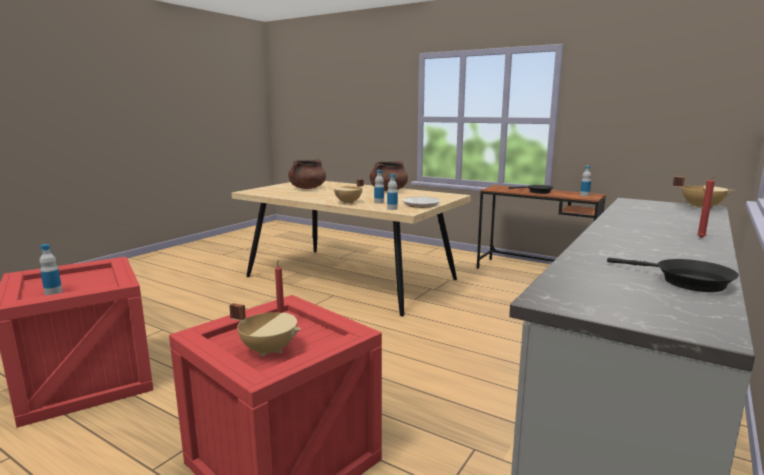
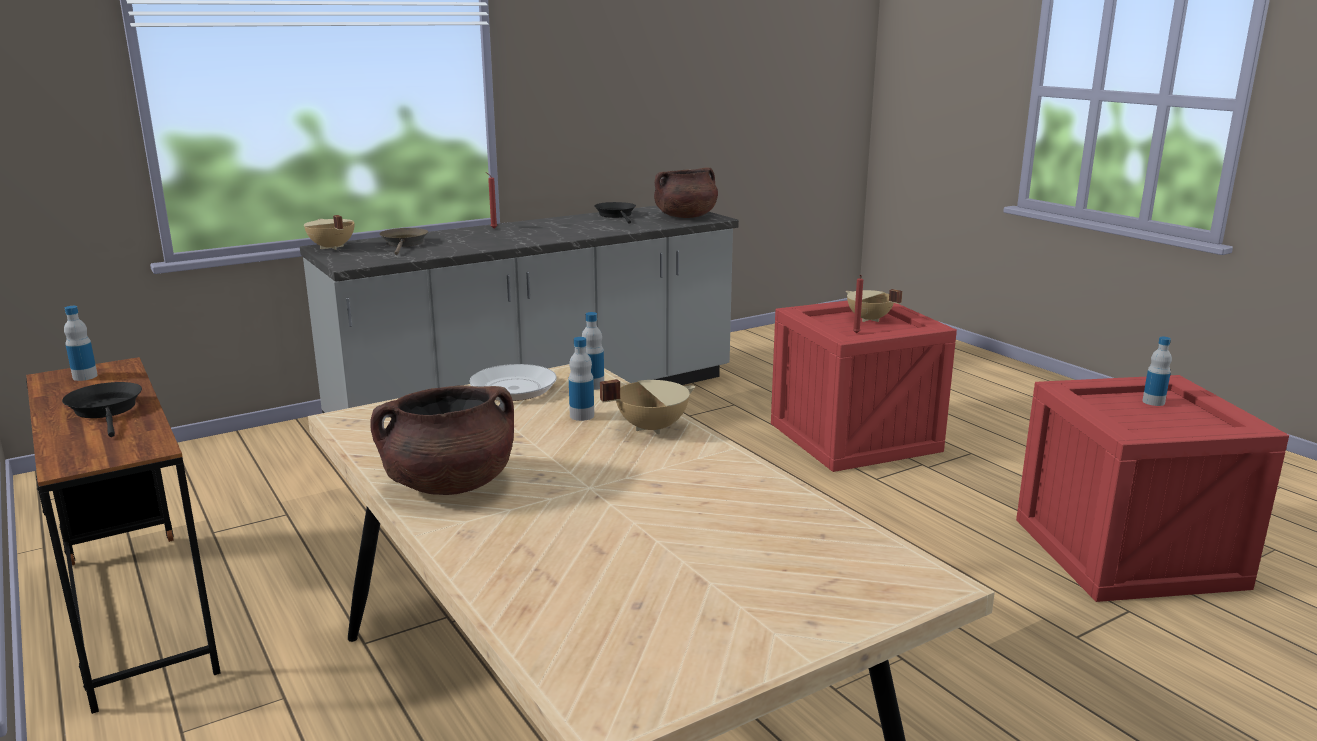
camera: 155 degrees left, 5 degrees up
(307, 188) = (685, 570): brown cooking pot -> brown cooking pot (685, 216)
(678, 215) = (404, 244): none -> brown frying pan

